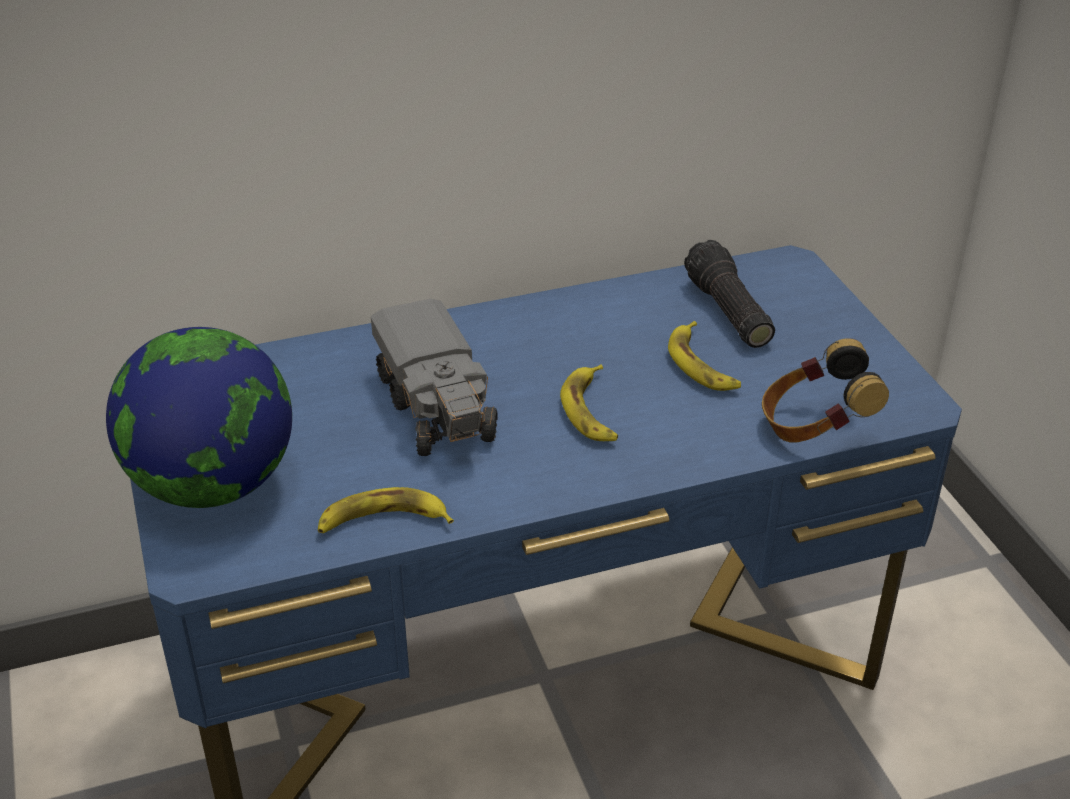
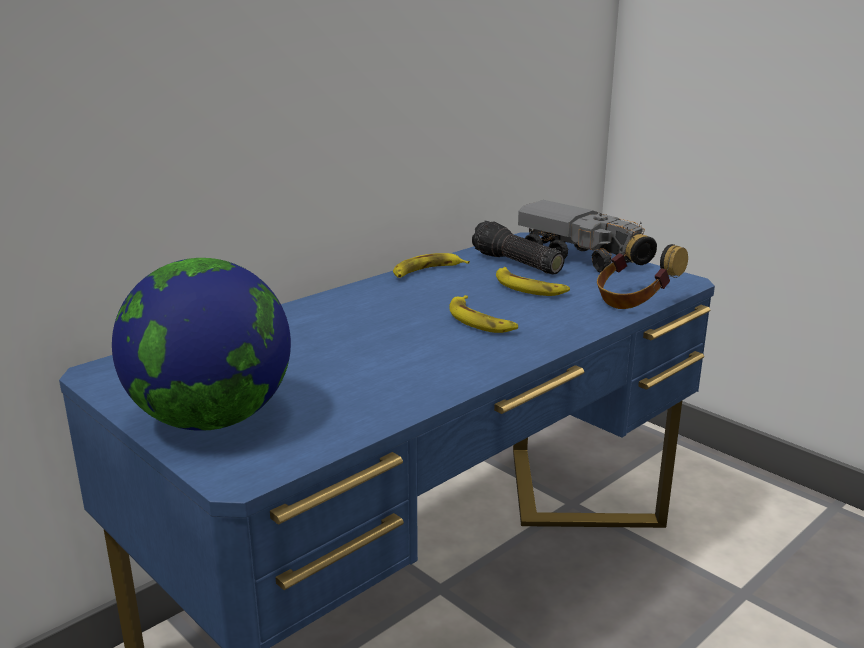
camera: 25 degrees left, 15 degrees down
(382, 521) = (384, 407): banana -> banana (426, 272)
(437, 407) = (363, 340): toy truck -> toy truck (578, 257)

